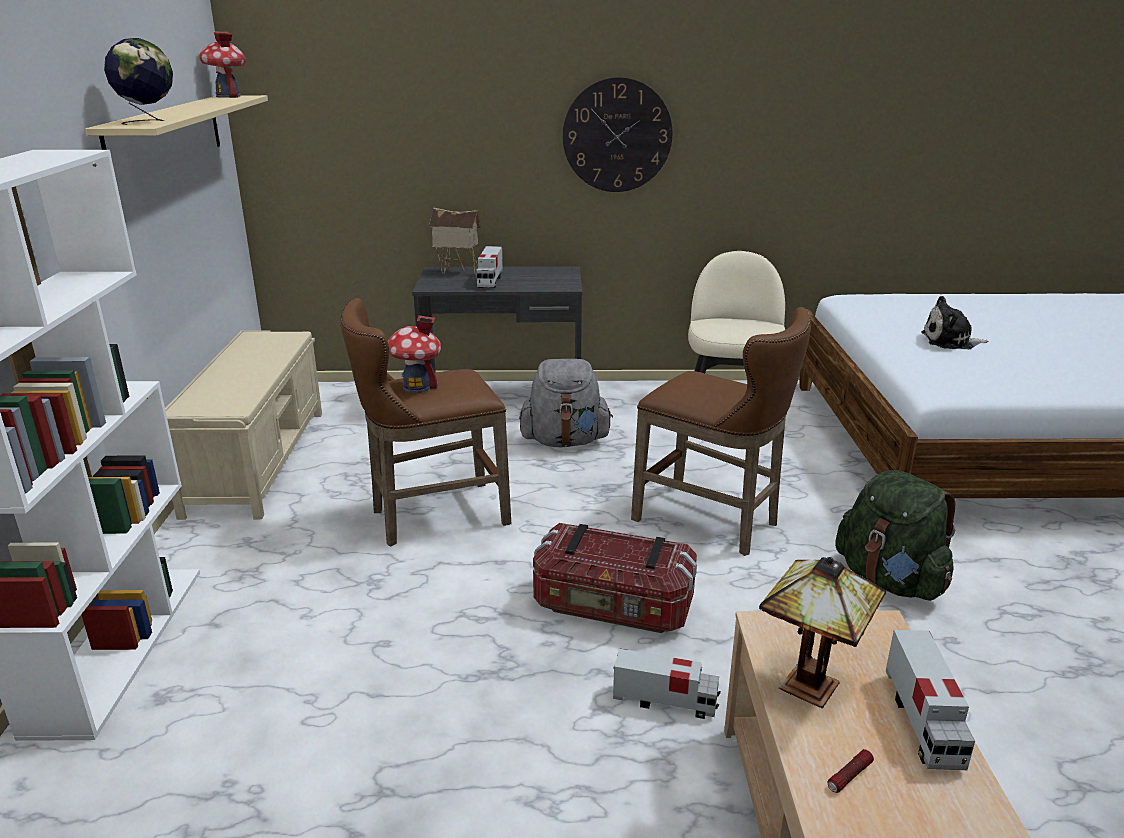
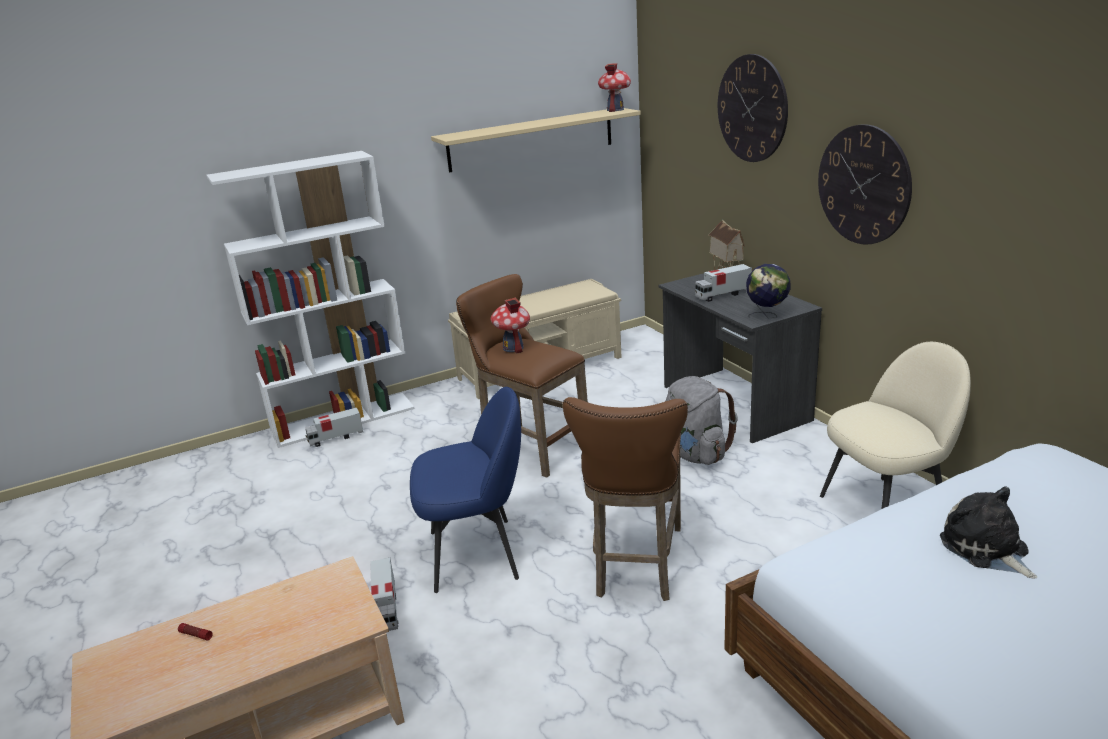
camera: 65 degrees right, 0 degrees up
(149, 122) = (466, 134): globe -> globe (767, 316)
(454, 77) = (752, 108): none -> wall clock
(612, 607) = (477, 554): storage box -> blue chair
(808, 682) = (282, 602): table lamp -> none
(889, 580) = (627, 693): green backpack -> none
(922, 722) = (254, 658): toy truck -> toy truck (335, 438)

